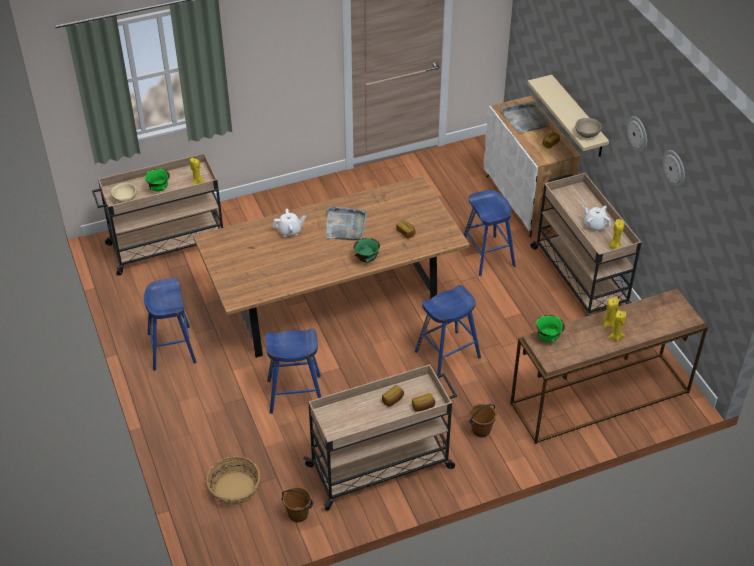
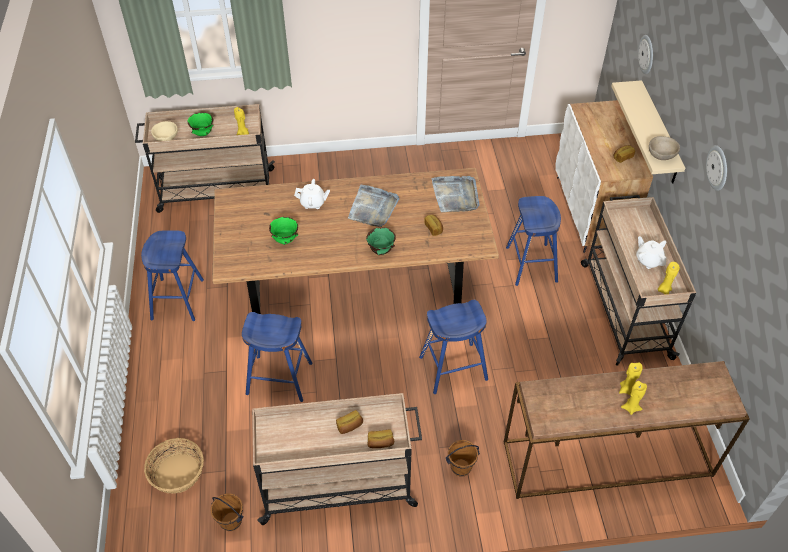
camera: 15 degrees right, 5 degrees up
(525, 119) = (604, 125): grey tray -> grey tray (456, 195)
(548, 338) = (549, 391): green bowl -> green bowl (285, 240)
(675, 168) = (751, 220): wall clock -> wall clock (646, 54)

